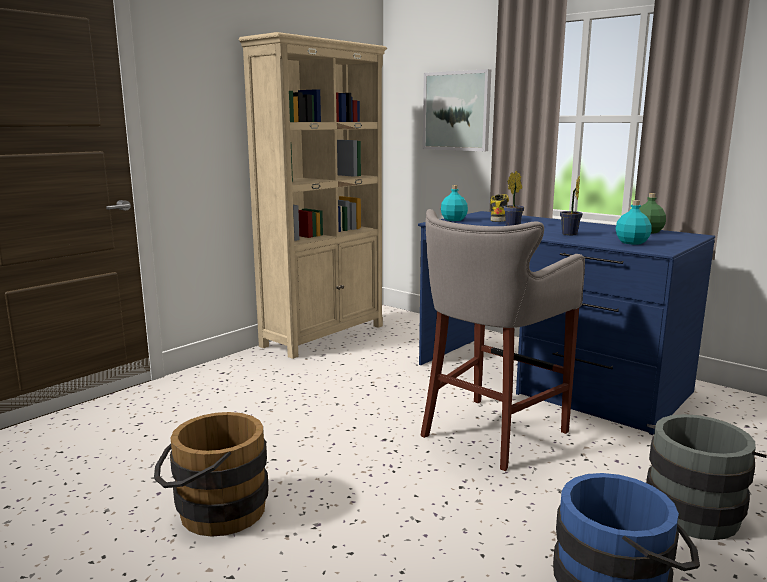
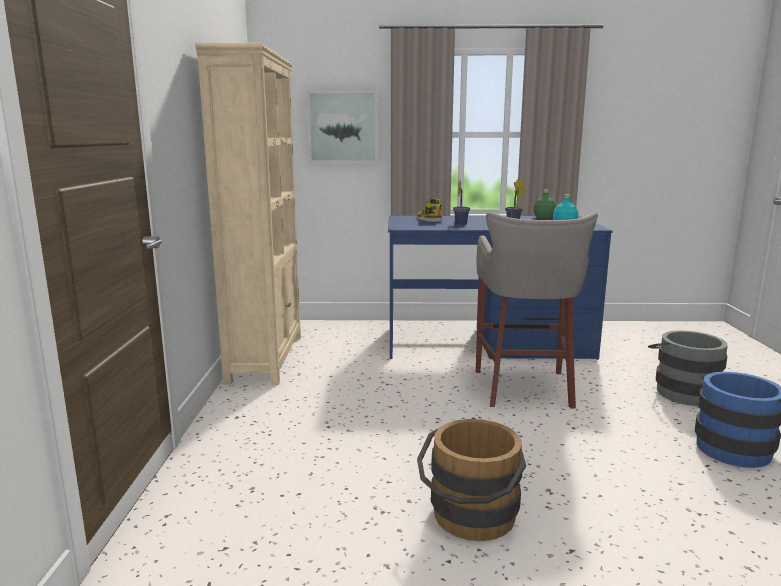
camera: 40 degrees left, 0 degrees up
(453, 219) = (401, 224): turquoise bottle -> none

